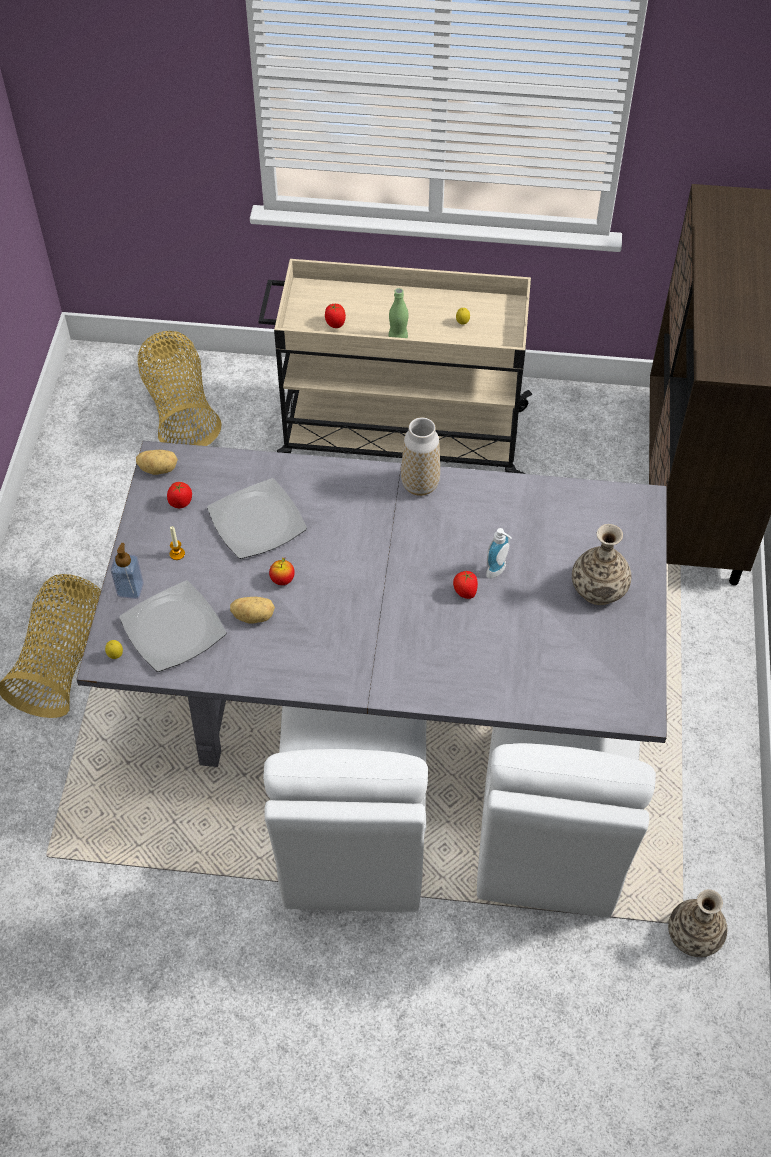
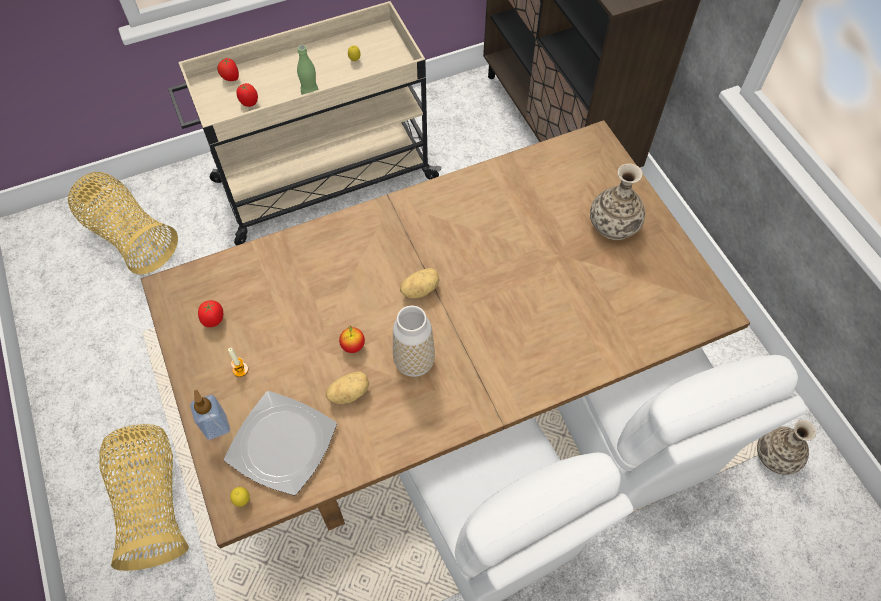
camera: 30 degrees left, 5 degrees up
(158, 469) = (172, 297): potato -> potato (419, 289)
(257, 521) = (295, 303): plate -> none
(387, 694) = (442, 388): grey dining table -> brown dining table
(420, 484) = (415, 205): vase -> vase (414, 362)
(464, 593) = (514, 280): tomato -> tomato (230, 78)
(498, 571) = (528, 249): soap dispenser -> none

